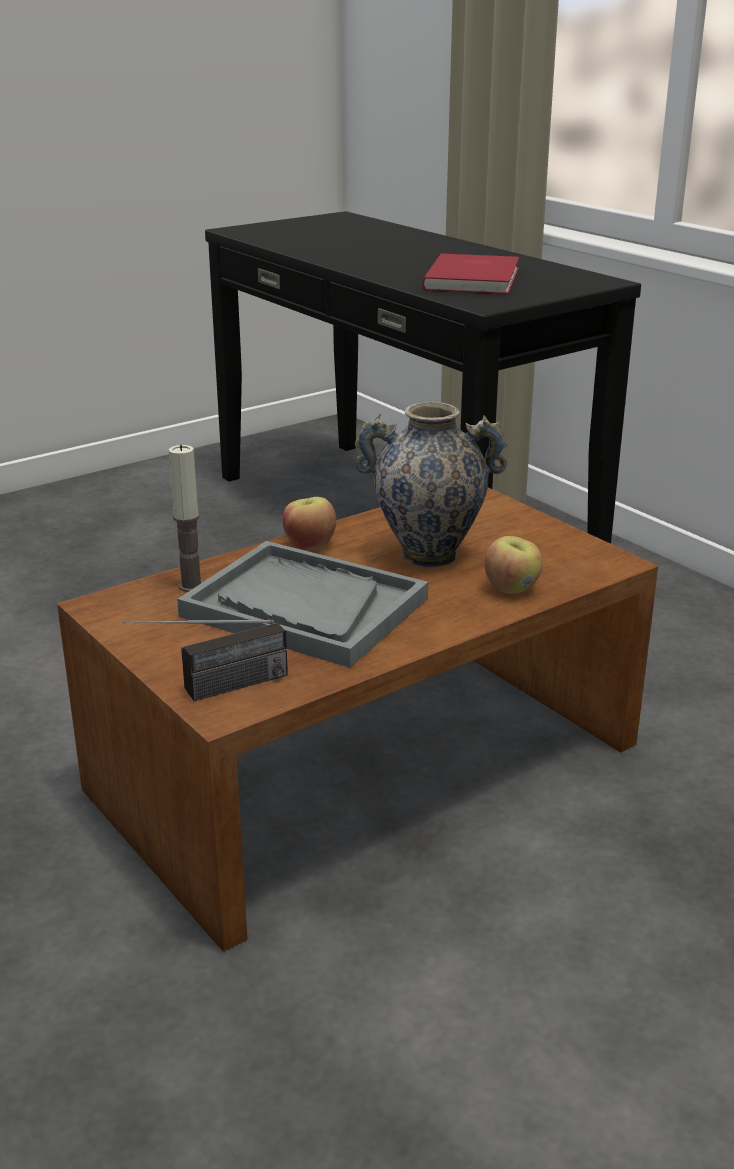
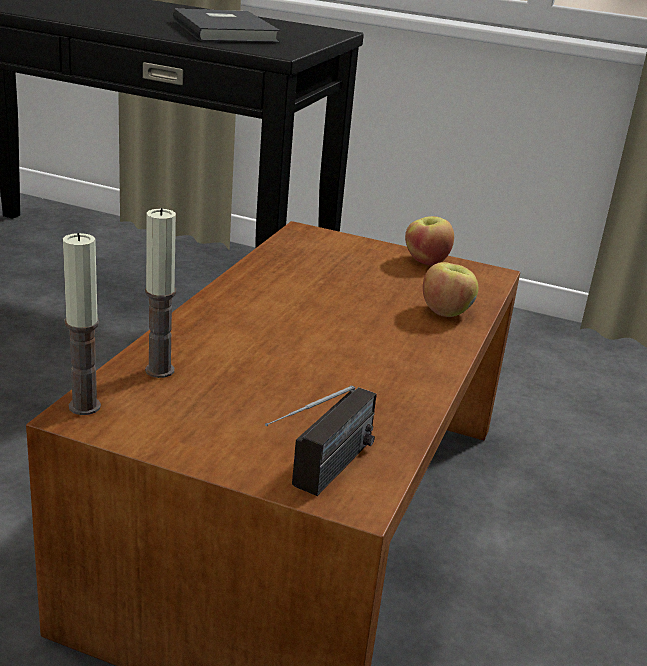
camera: 35 degrees left, 0 degrees up
(107, 600) = (84, 406): none -> candle
(304, 608) = (299, 368): grey tray -> none
(309, 544) = (225, 304): apple -> apple (426, 261)
(428, 555) = (343, 294): vase -> none
(475, 278) = (227, 31): red book -> grey book

